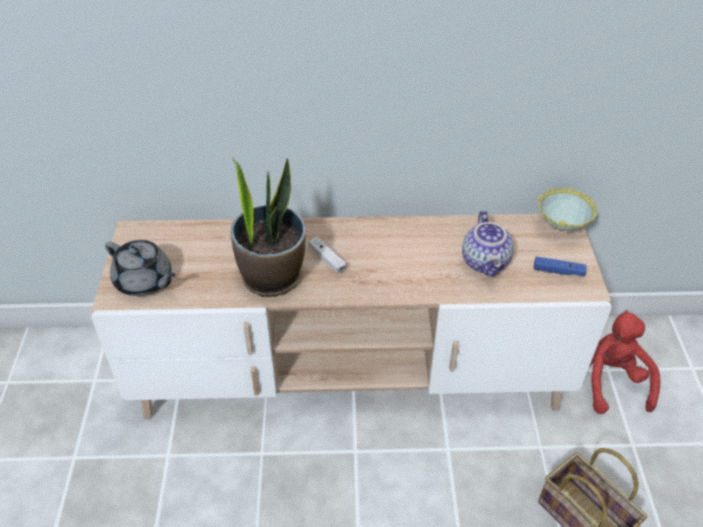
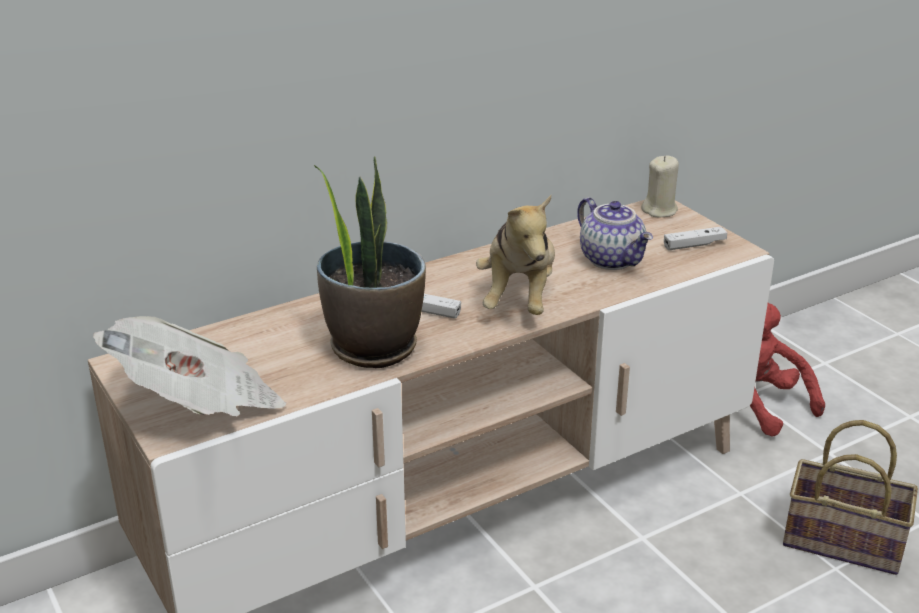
camera: 30 degrees left, 15 degrees down
(144, 281) = (199, 405): grey teapot -> newspaper
(394, 271) = (519, 298): none -> plush toy
(558, 271) = (694, 245): blue game controller -> white game controller
(561, 228) = (659, 210): bowl -> beige candle

